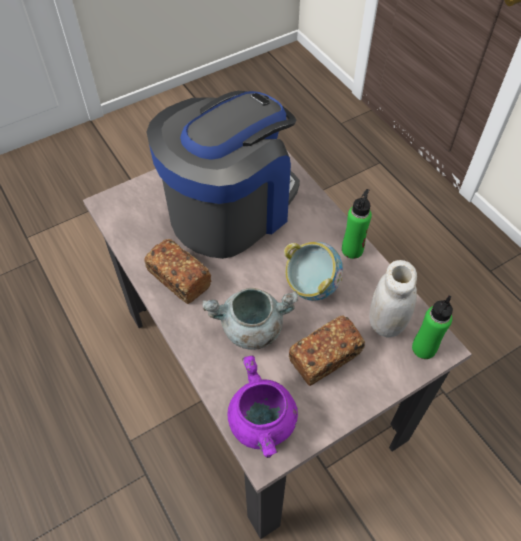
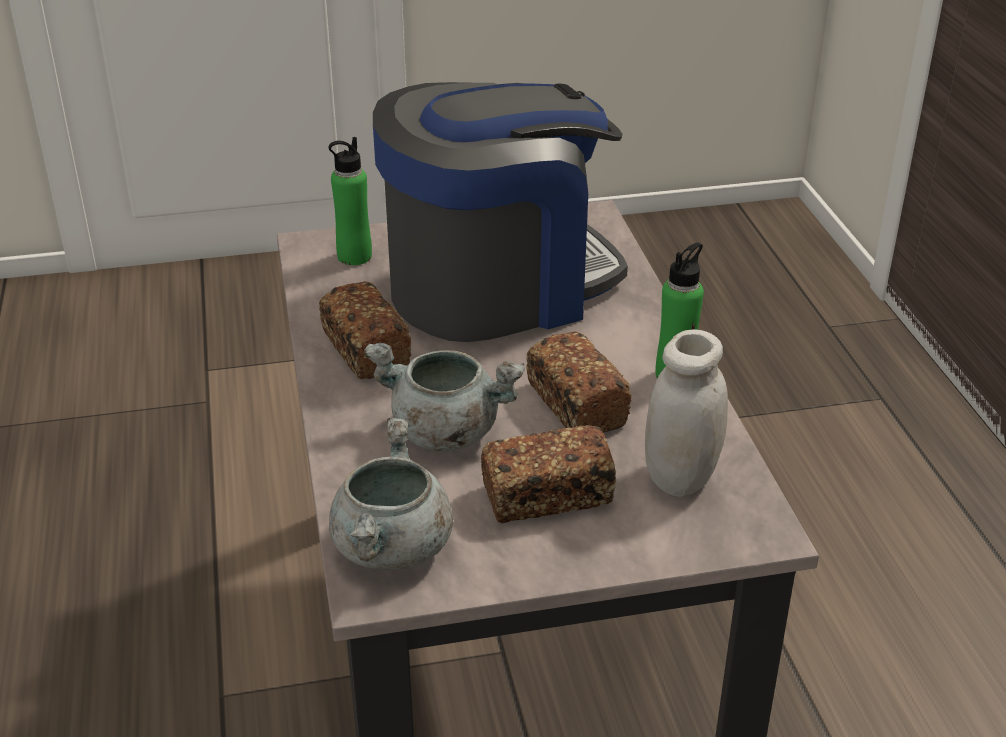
camera: 20 degrees right, 20 degrees down
(263, 422) = (393, 548): purple cooking pot -> grey cooking pot
(310, 286) = (575, 404): bowl -> bread
(423, 348) = (731, 526): green bottle -> green bottle (354, 256)

